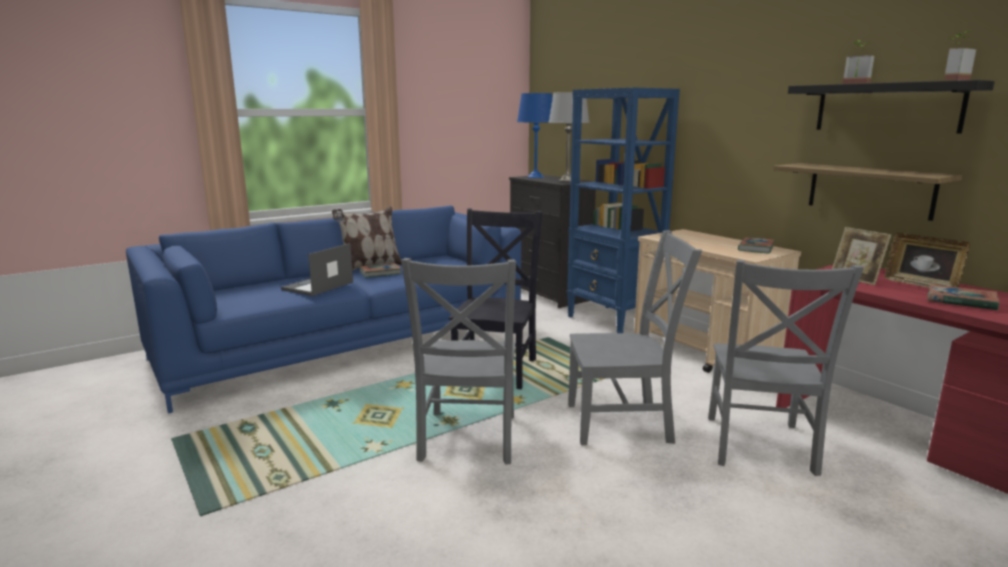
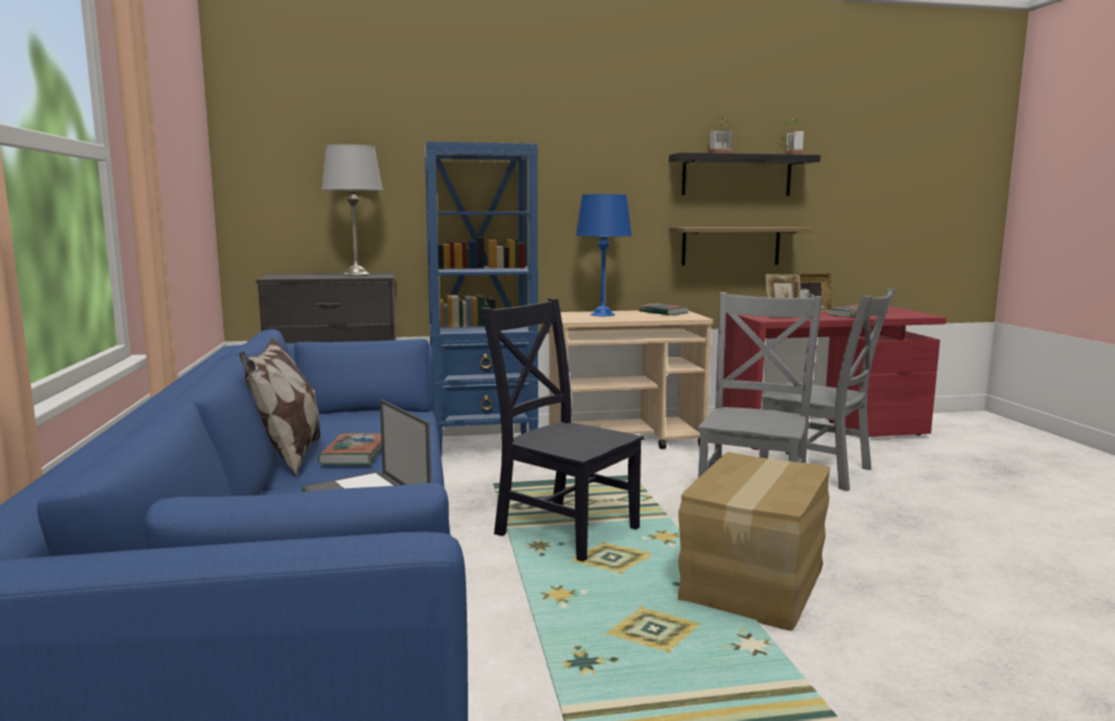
camera: 65 degrees left, 5 degrees down
(467, 440) = (756, 582): grey chair -> cardboard box
(535, 177) = (287, 276): blue table lamp -> blue table lamp (603, 314)

